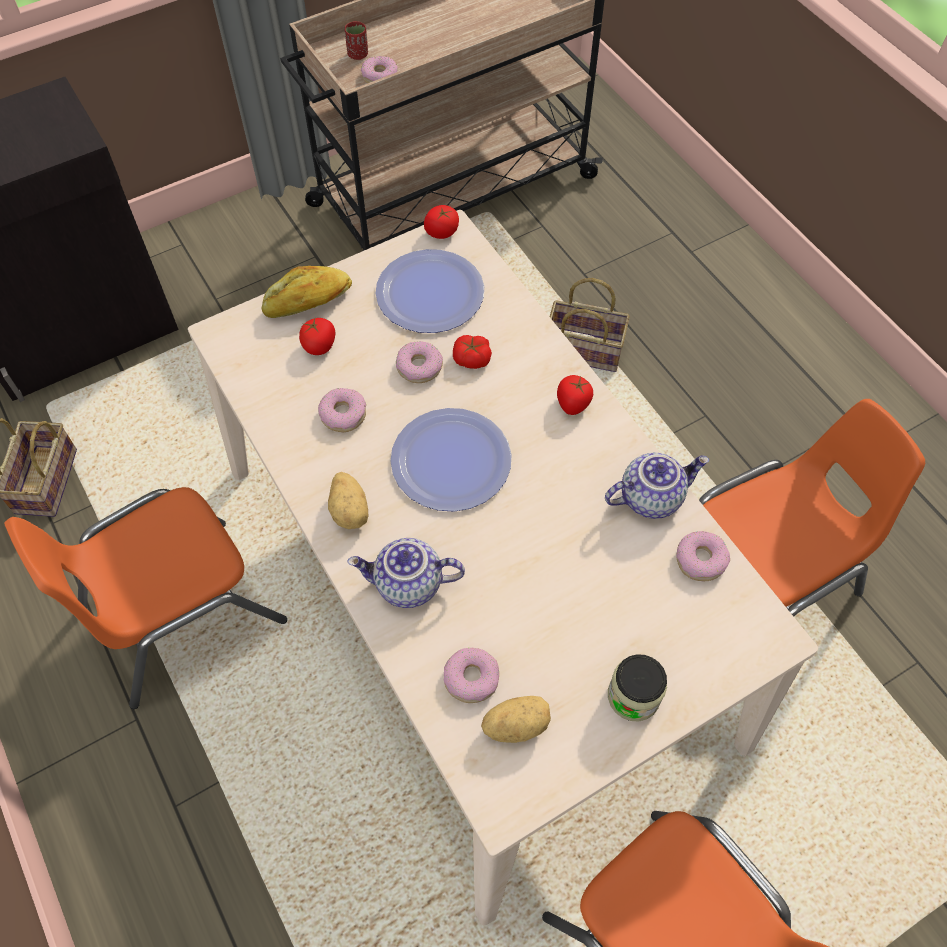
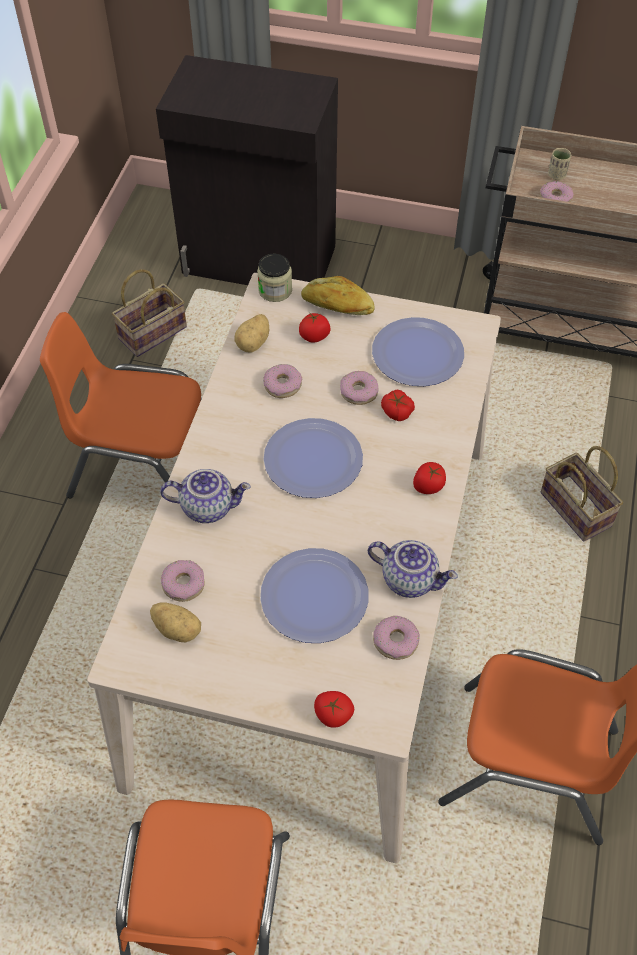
camera: 45 degrees right, 5 degrees down
(350, 510) = (225, 441): potato -> potato (254, 343)
(358, 54) = (556, 175): red cup -> beige cup
(408, 585) = (208, 506): teapot -> teapot turned 135 degrees clockwise
(441, 232) = (470, 322): tomato -> tomato (332, 715)
(594, 582) = (314, 596): none -> plate
(633, 696) = (260, 676): jar -> jar (275, 290)

